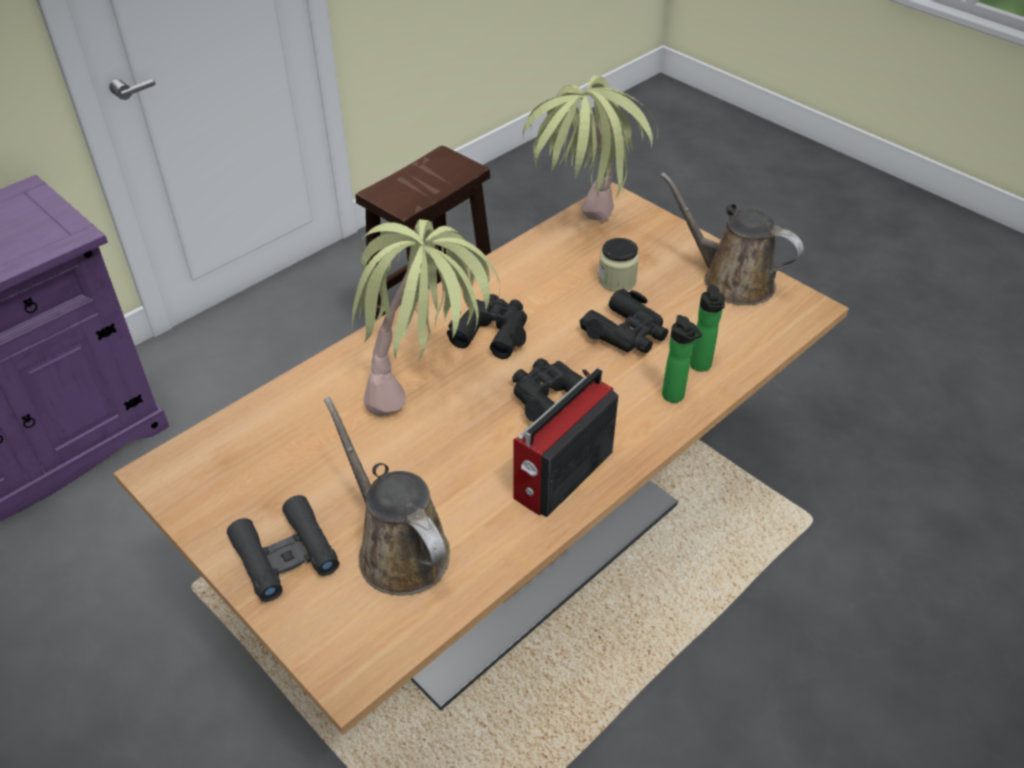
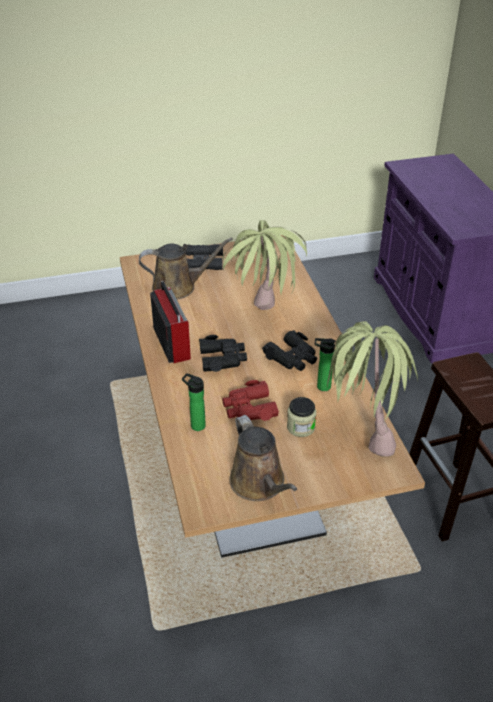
camera: 120 degrees right, 5 degrees down
(627, 332) = (249, 409): black binoculars -> red binoculars
(675, 397) = (183, 402): bottle -> bottle (321, 386)
(731, 280) = (260, 484): brown watering can -> brown watering can turned 90 degrees clockwise

